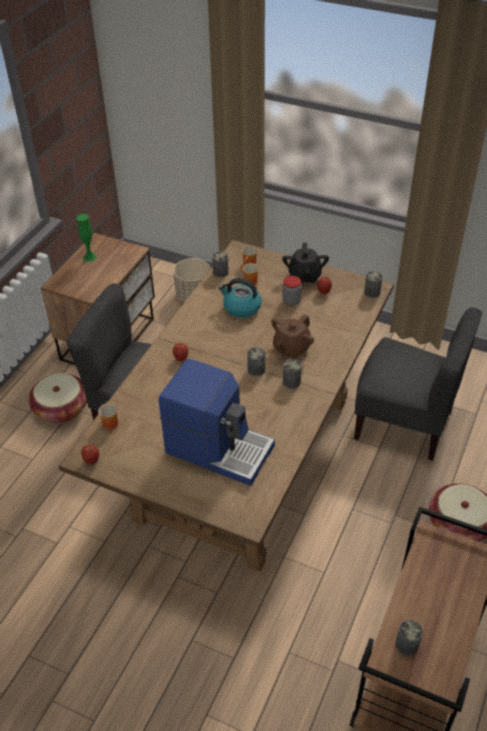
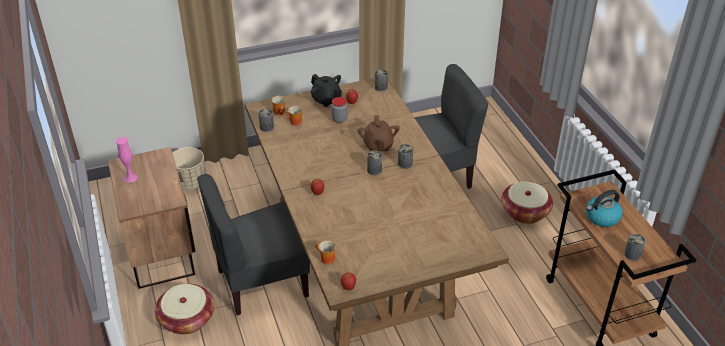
camera: 45 degrees left, 5 degrees down
(89, 257) = (130, 178): green vase -> pink vase
(219, 448) = (415, 226): coffee machine -> none
(241, 307) = (312, 140): kettle -> kettle (601, 217)

